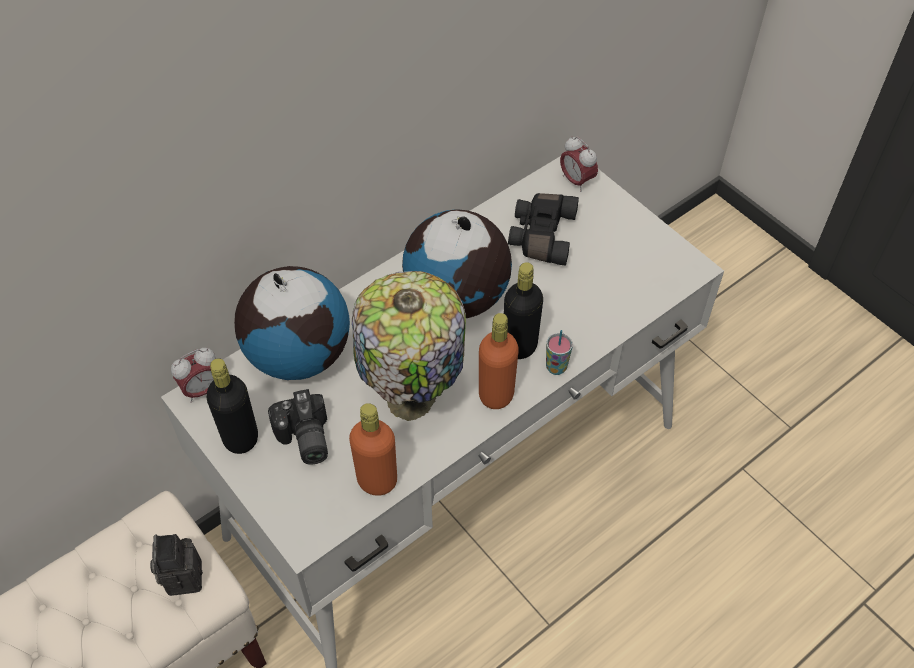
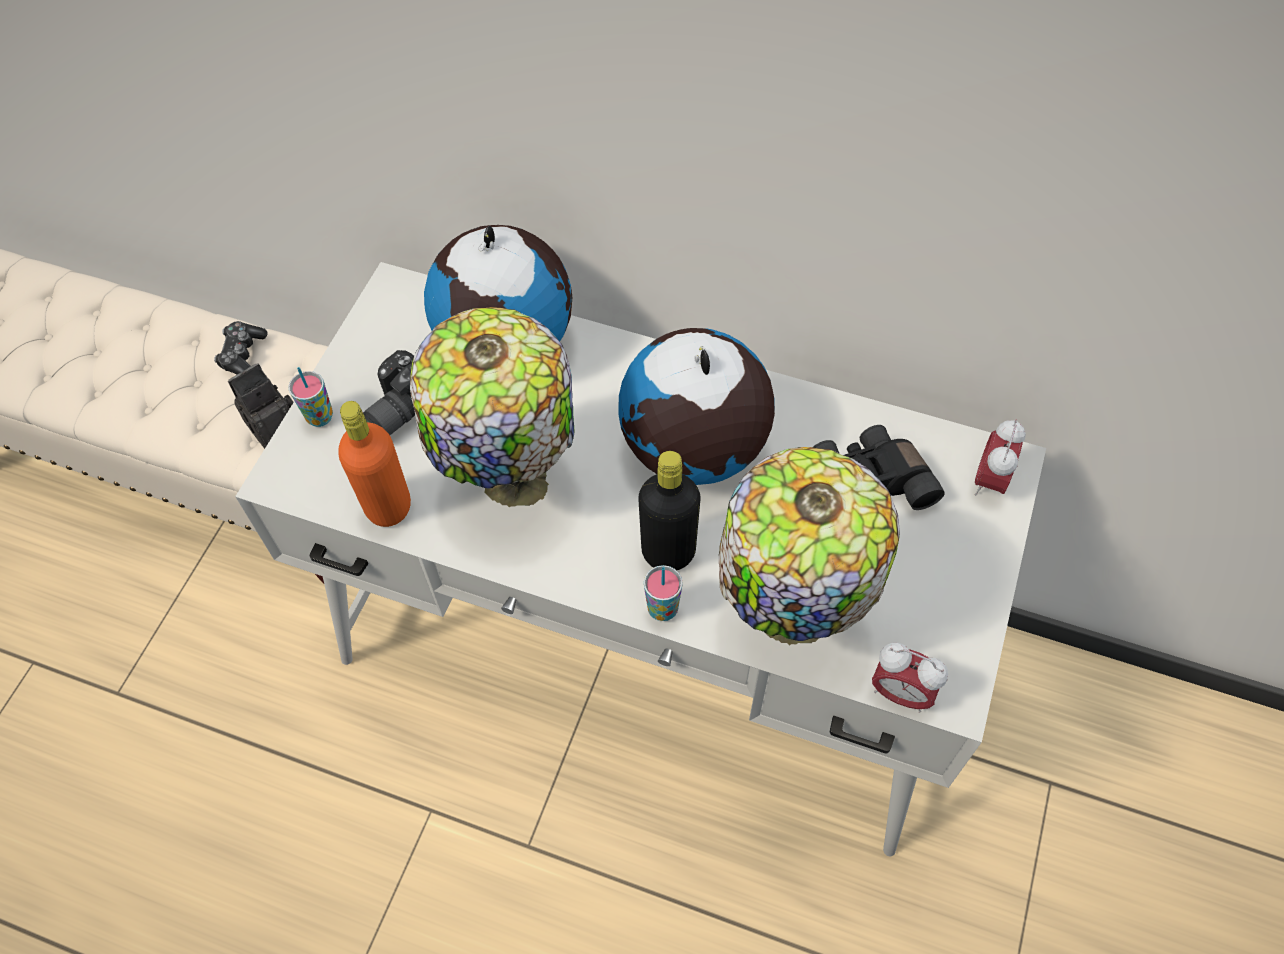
camera: 60 degrees right, 5 degrees up
(93, 572) = (243, 356): none -> game controller
(202, 390) = (409, 289): alarm clock -> alarm clock (900, 693)
(241, 438) = (370, 355): black bottle -> none
(270, 491) = (320, 417): none -> cup
(496, 395) = (578, 563): orange bottle -> none
(601, 312) = (787, 618): none -> table lamp

